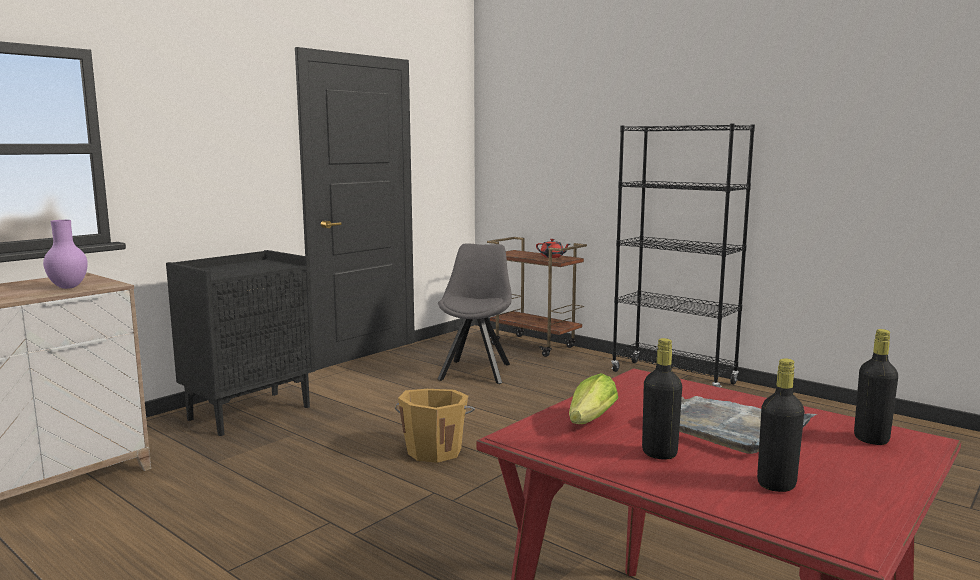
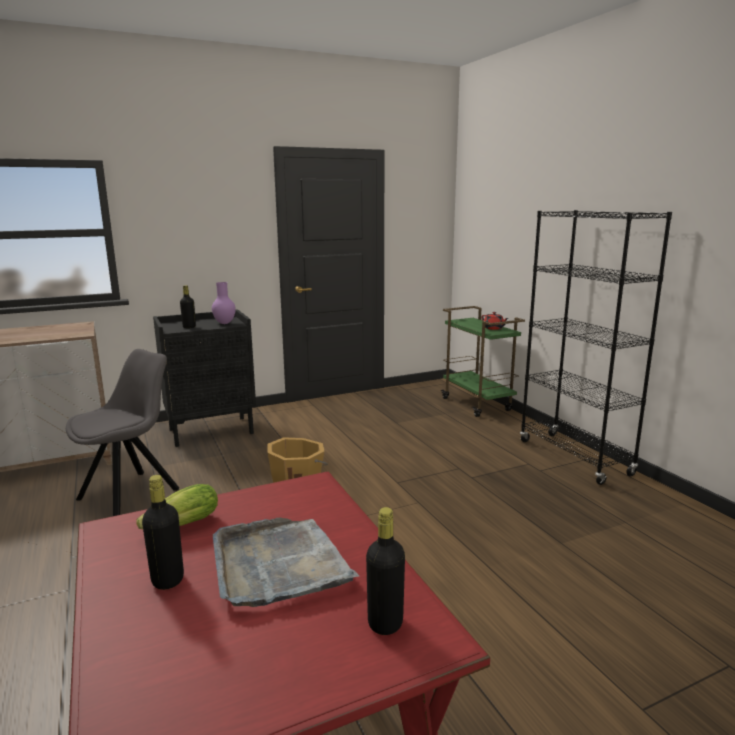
camera: 25 degrees right, 5 degrees up
(67, 287) = (55, 334): purple vase -> purple vase (224, 323)
(476, 372) = (403, 422): grey chair -> grey chair (130, 494)
(535, 346) = (477, 405): brown cart -> green cart
(776, 484) = (191, 653): black bottle -> black bottle (189, 327)

